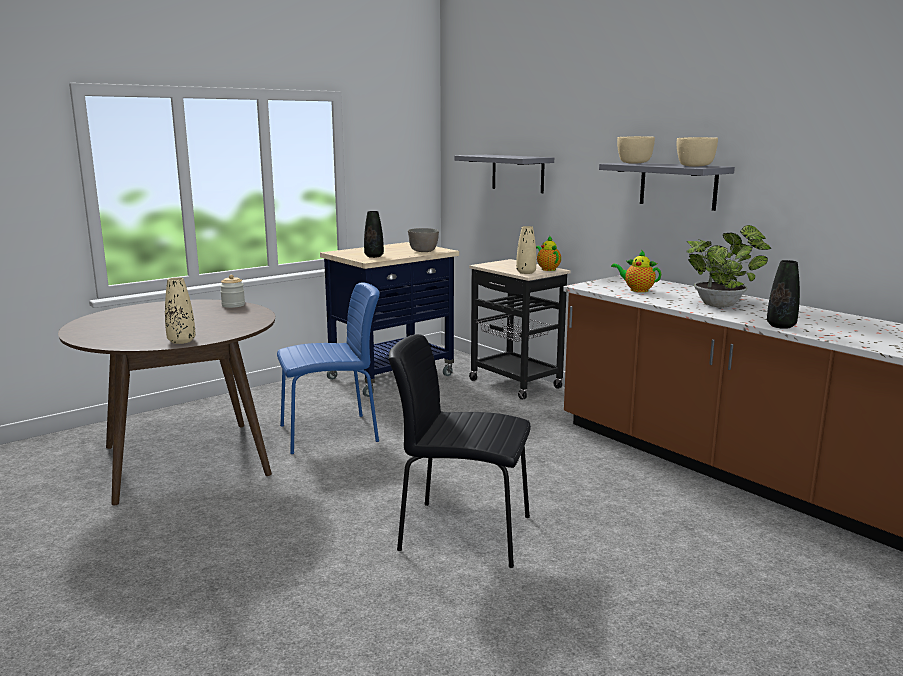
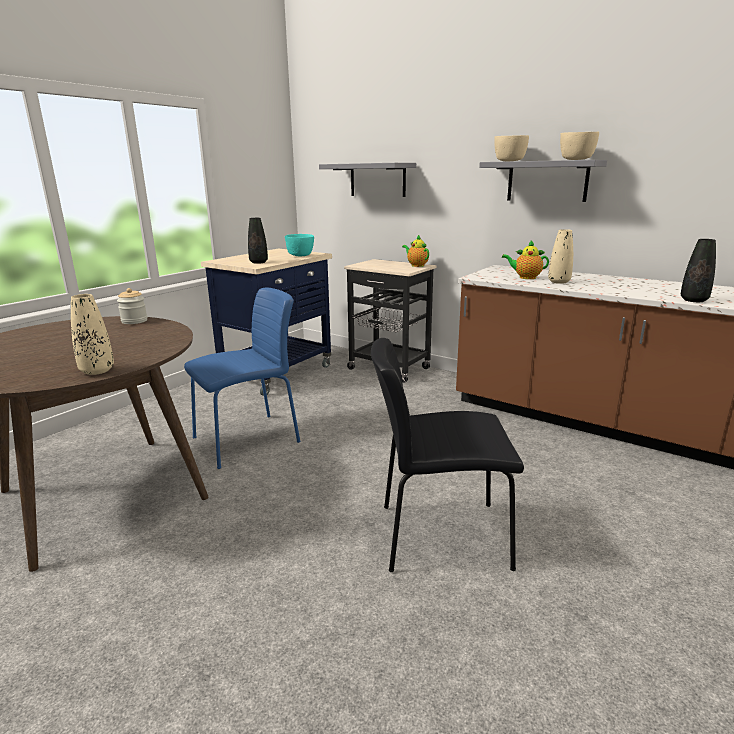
camera: 15 degrees left, 5 degrees up
(423, 251) = (300, 255): grey bowl -> turquoise bowl
(526, 272) = (402, 269): beige vase -> beige vase (559, 282)
(721, 304) = (613, 285): potted plant -> none

